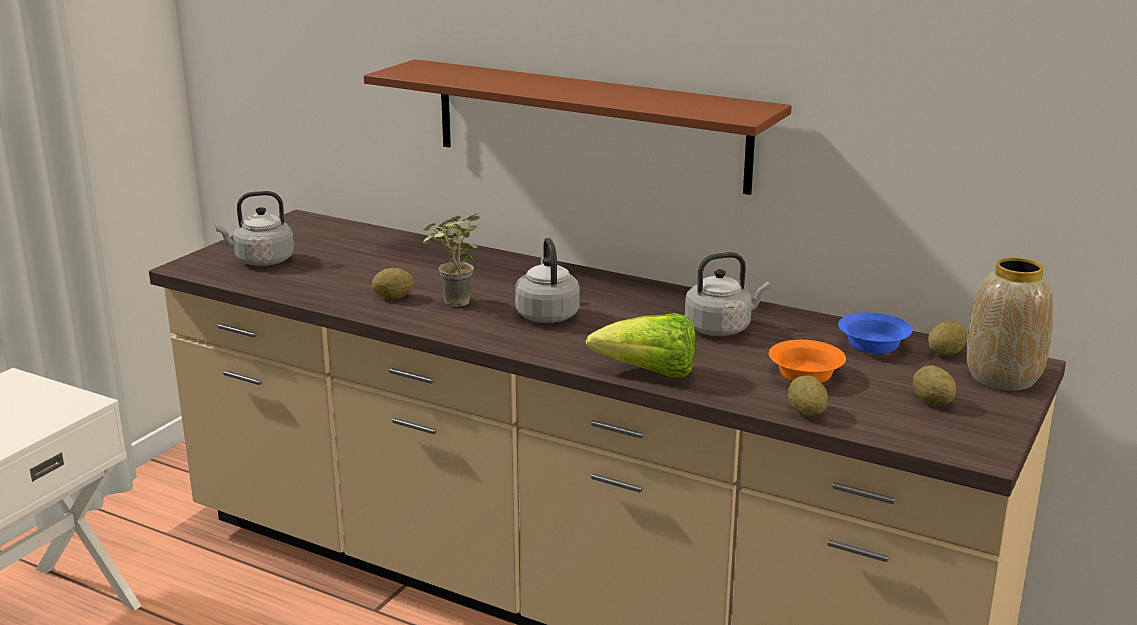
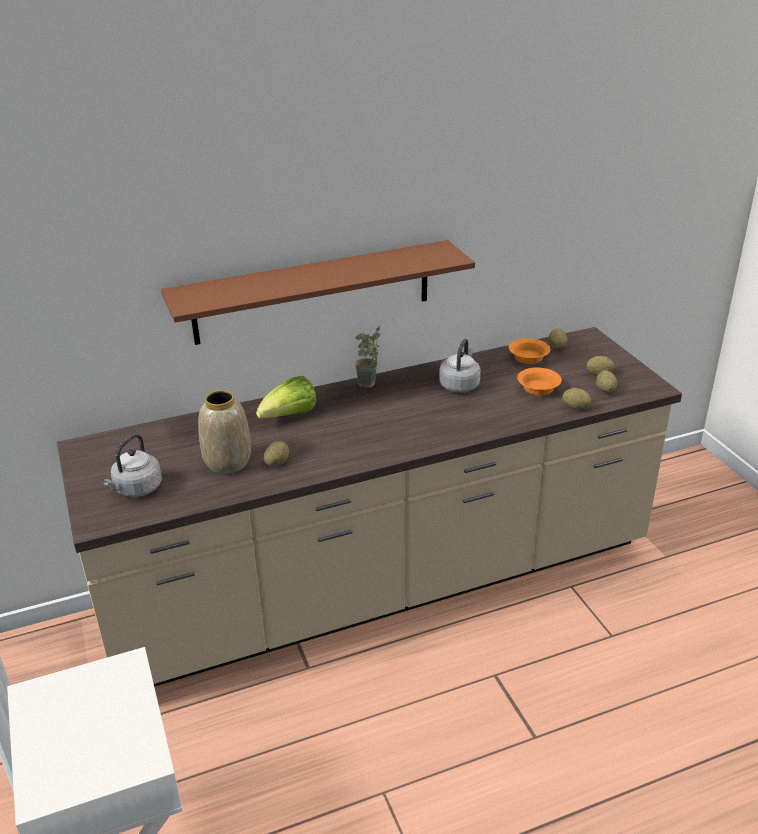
camera: 50 degrees left, 10 degrees up
(452, 305) = (318, 448): potted plant -> potted plant (368, 386)
(547, 314) = (374, 424): grey kettle -> none
(650, 374) = (487, 427): lettuce -> lettuce (289, 416)
(874, 345) = (528, 358): blue bowl -> orange bowl
(895, 418) = (605, 390): none -> potato
(1003, 378) = (595, 347): vase -> vase (228, 463)

